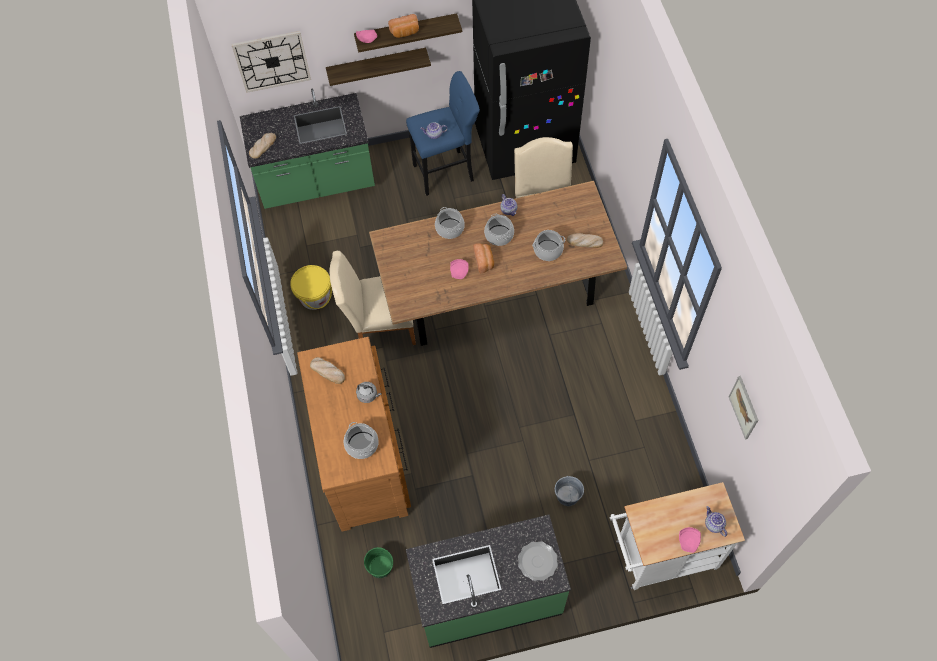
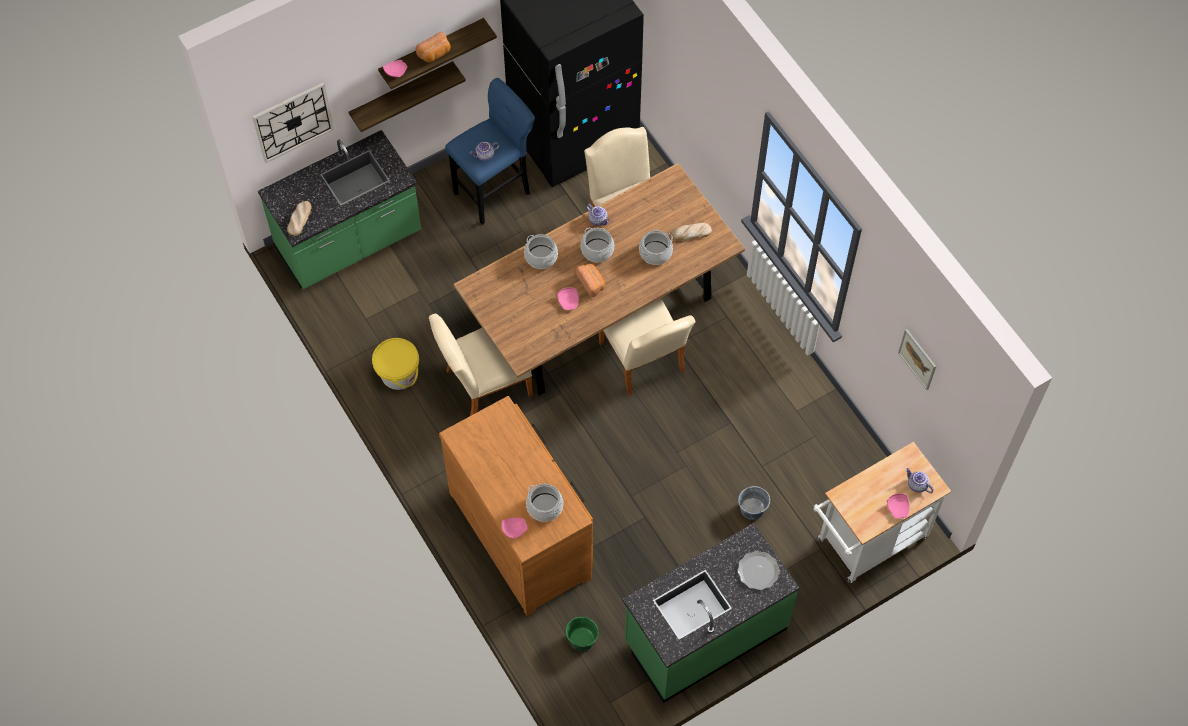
camera: 20 degrees left, 0 degrees up
(327, 456) = (514, 529): none -> pink plate
(328, 371) = (480, 443): bread -> none
(368, 395) = (532, 455): grey kettle -> none
(518, 342) = (644, 361): none -> beige chair

